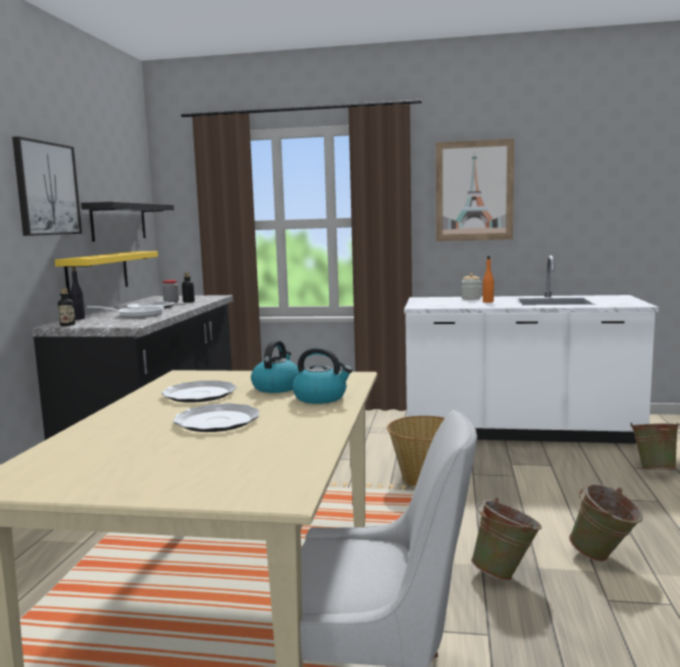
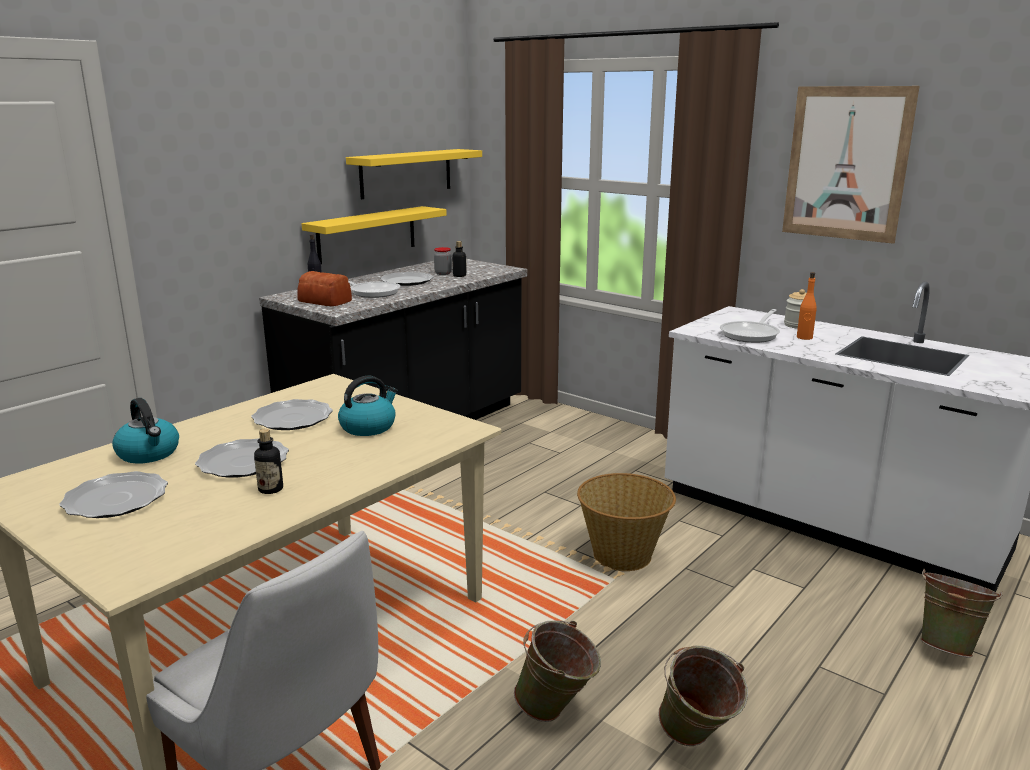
camera: 30 degrees right, 10 degrees up
(46, 189) = (294, 147): picture -> none
(67, 325) = (289, 299): bottle -> bottle (271, 489)
(106, 322) = (325, 301): none -> bread
(119, 222) = (406, 173): black shelf -> yellow shelf
(147, 463) = (115, 499): none -> plate
(321, 398) = (377, 455): kettle -> kettle (149, 454)
(456, 304) = (751, 334): none -> frying pan

